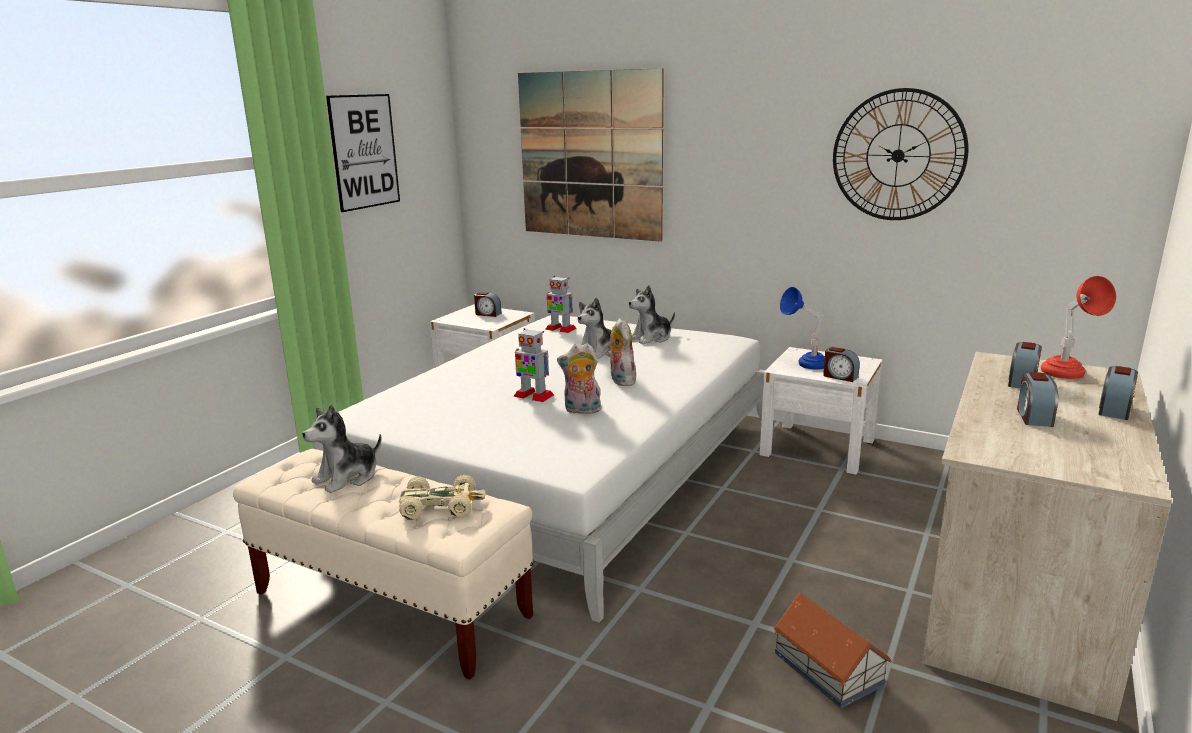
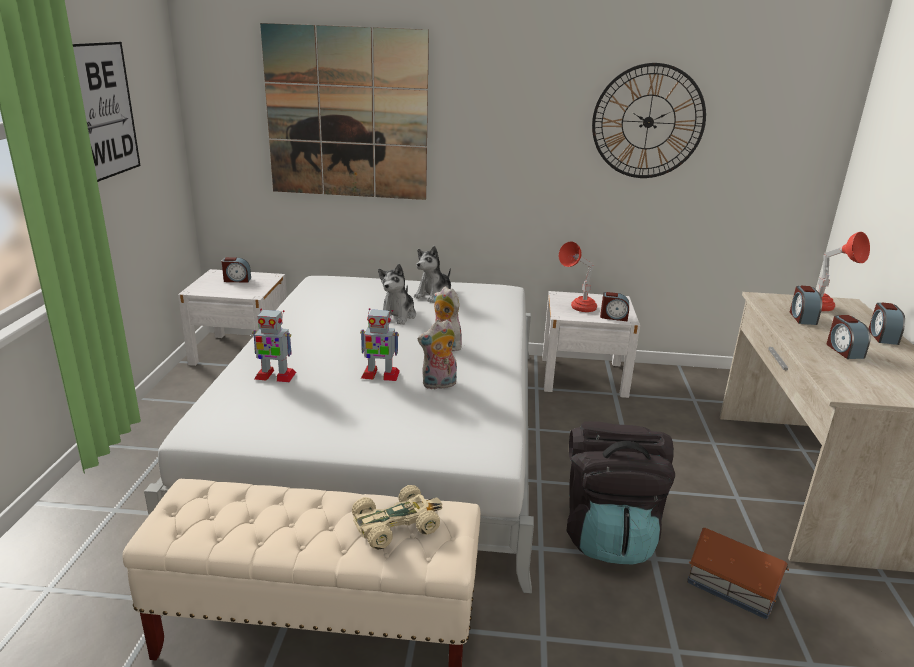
camera: 25 degrees left, 5 degrees up
(347, 478) = (261, 510): plush toy -> none
(560, 329) = (335, 292): toy robot -> toy robot (274, 376)
(722, 592) = (609, 534): none -> black backpack
(804, 365) = (577, 309): blue table lamp -> red table lamp

